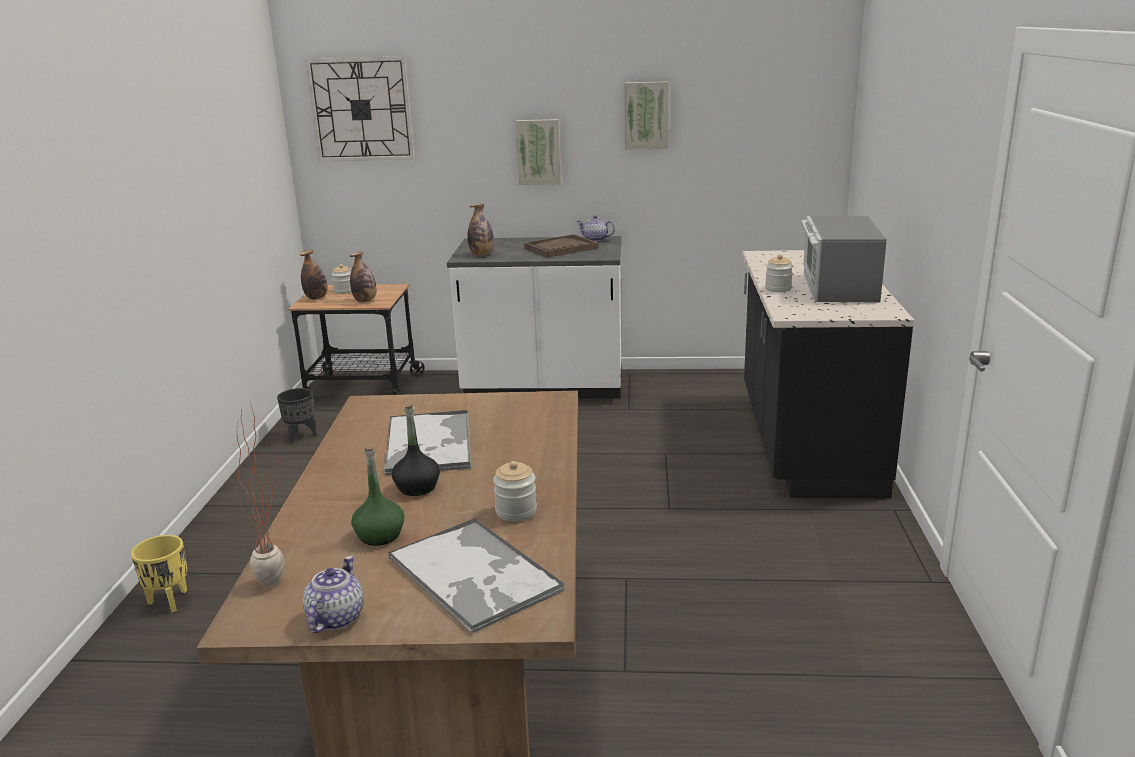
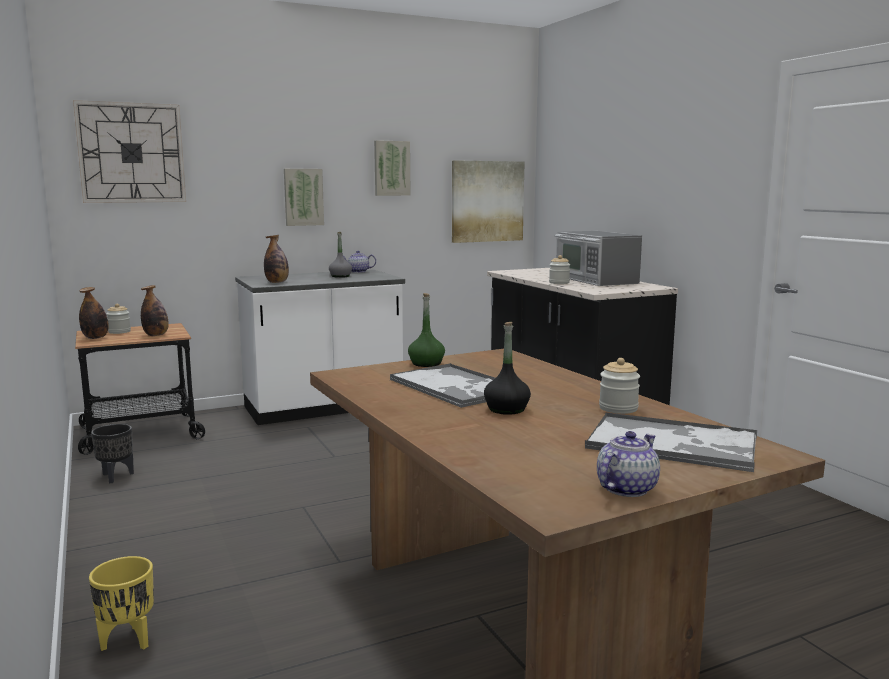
camera: 30 degrees left, 10 degrees down
(280, 584) = (526, 481): potted plant -> none
(335, 618) = (626, 488): teapot -> teapot turned 60 degrees clockwise
(380, 535) = (543, 438): green bottle -> green bottle (426, 363)
(561, 248) = (340, 276): brown tray -> grey bottle
(778, 153) = (487, 201): none -> picture

